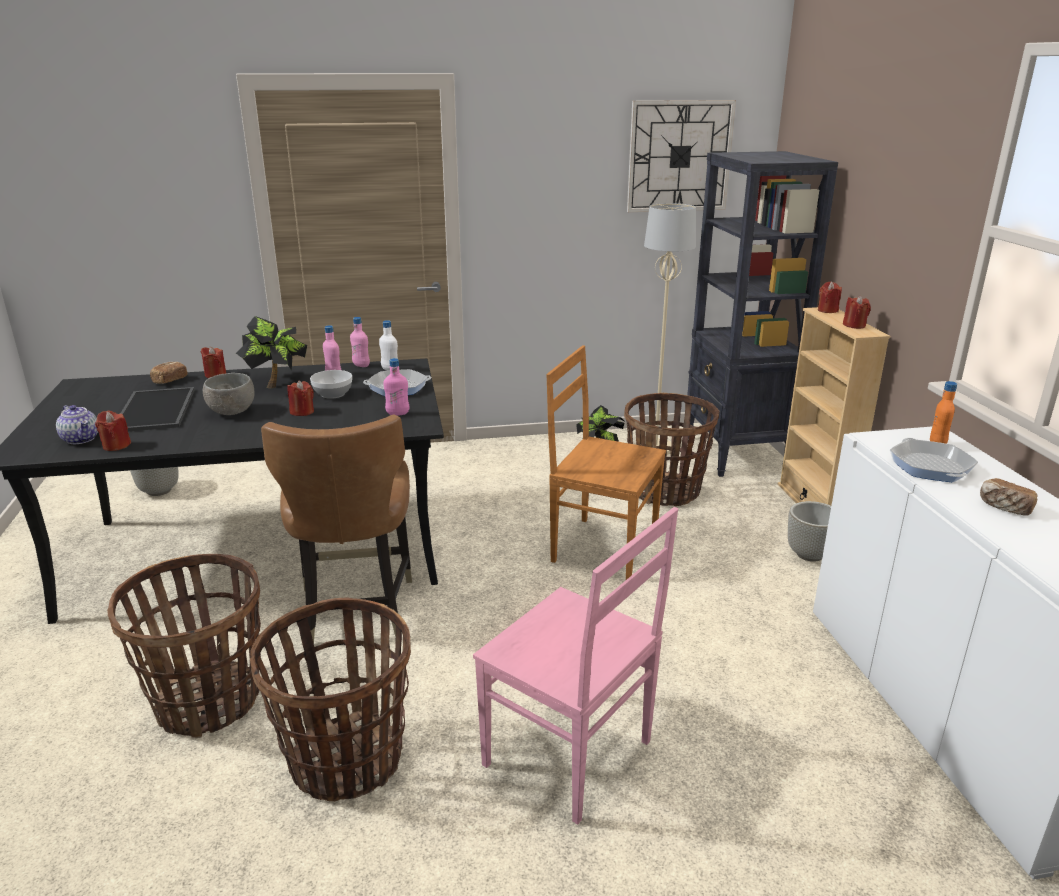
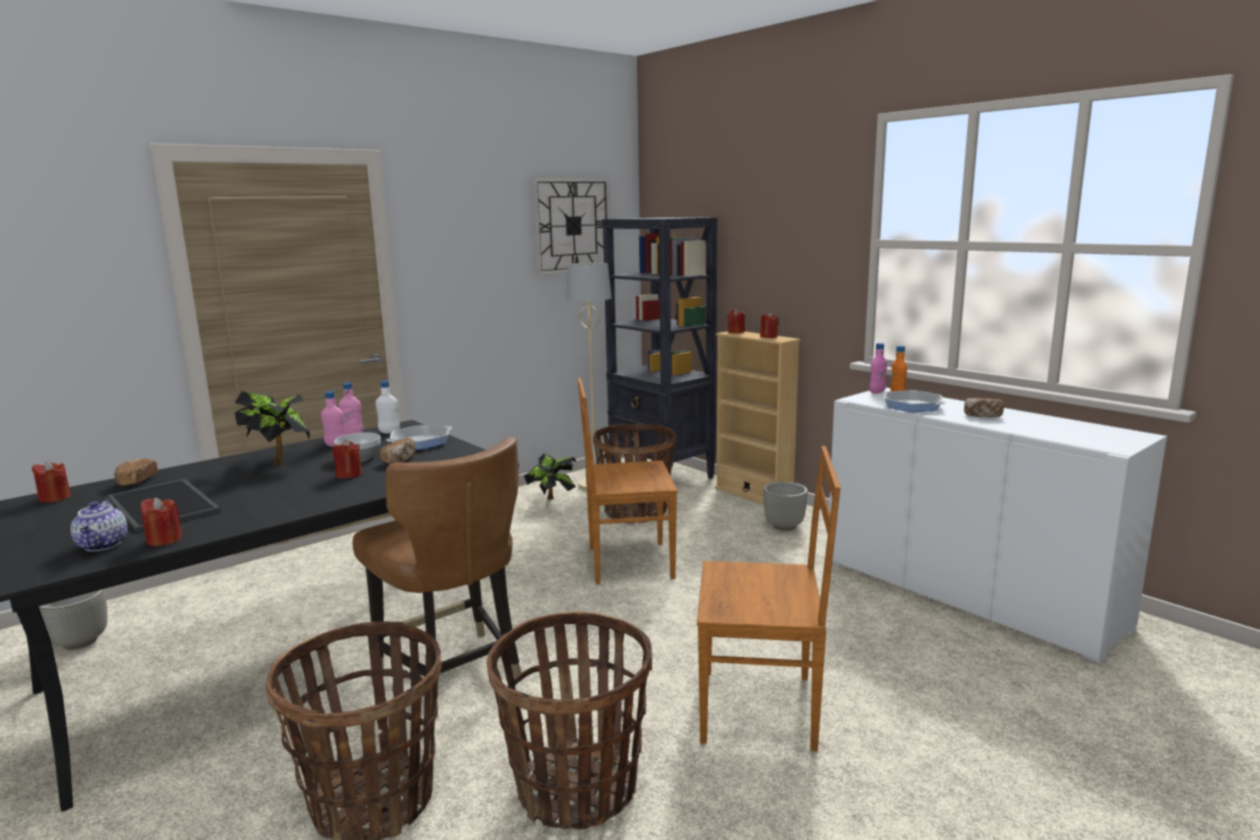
camera: 30 degrees left, 10 degrees down
(81, 439) = (103, 545): teapot -> teapot turned 60 degrees clockwise
(215, 375) = (190, 467): red candle -> red candle (55, 498)
(231, 412) = (265, 489): grey bowl -> none
(357, 405) = (400, 460): none -> bread
(397, 413) = (452, 458): pink bottle -> pink bottle (877, 392)
(571, 755) = (762, 709): pink chair -> brown chair

